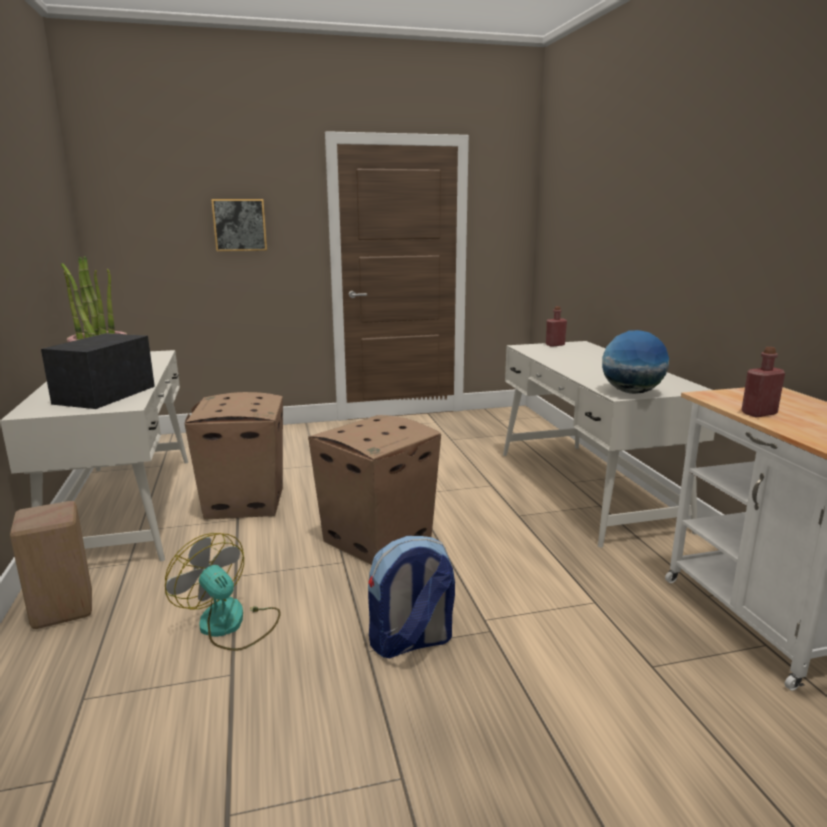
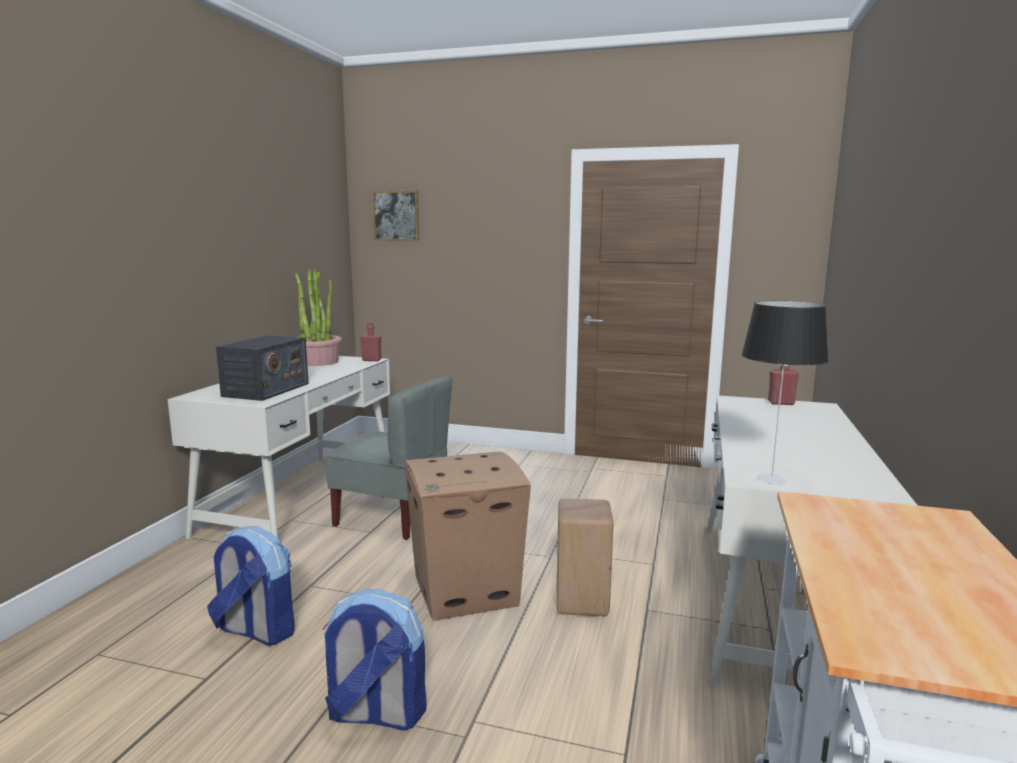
camera: 30 degrees right, 5 degrees down
(61, 609) = (169, 572): beige stool -> beige stool (580, 602)
(105, 395) = (266, 390): radio -> radio turned 150 degrees clockwise
(230, 625) = (256, 631): fan -> backpack
(239, 225) = (482, 244): picture -> picture (396, 216)
(244, 503) = (392, 517): cardboard box -> grey chair
(631, 392) = (773, 479): globe -> table lamp
(759, 413) = (836, 547): red bottle -> red bottle (371, 360)

